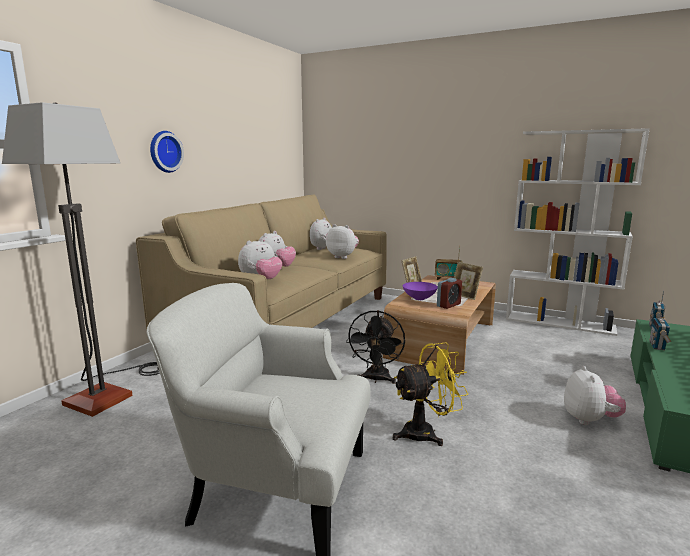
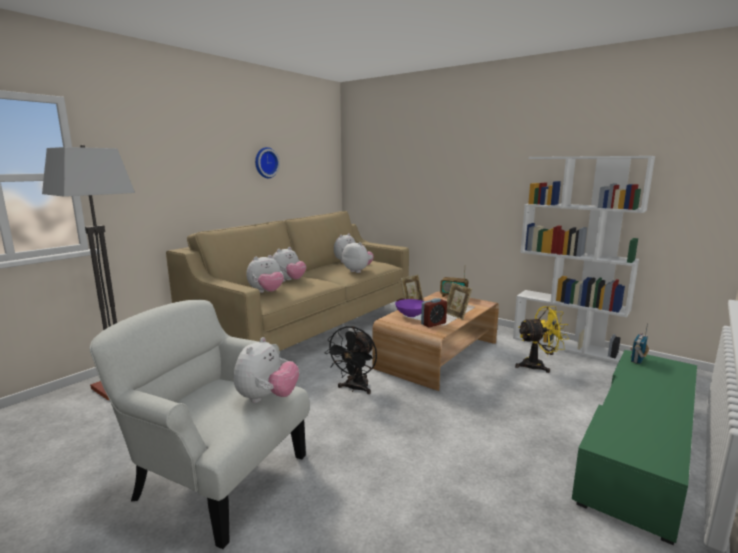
camera: 10 degrees right, 0 degrees up
(164, 151) = (195, 177): wall clock -> wall clock (265, 162)
(426, 432) = (371, 443): yellow fan -> yellow fan (538, 365)
(589, 420) = (536, 448): plush toy -> plush toy (267, 398)
(657, 346) = (624, 381): radio -> none

